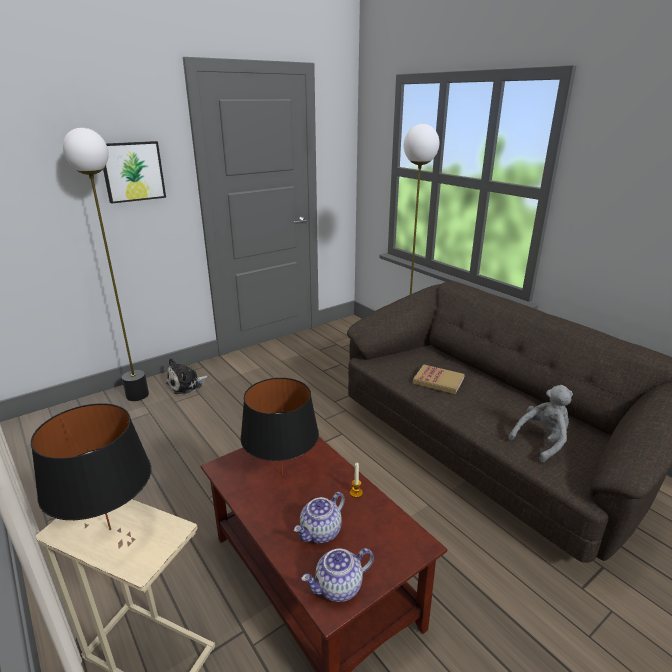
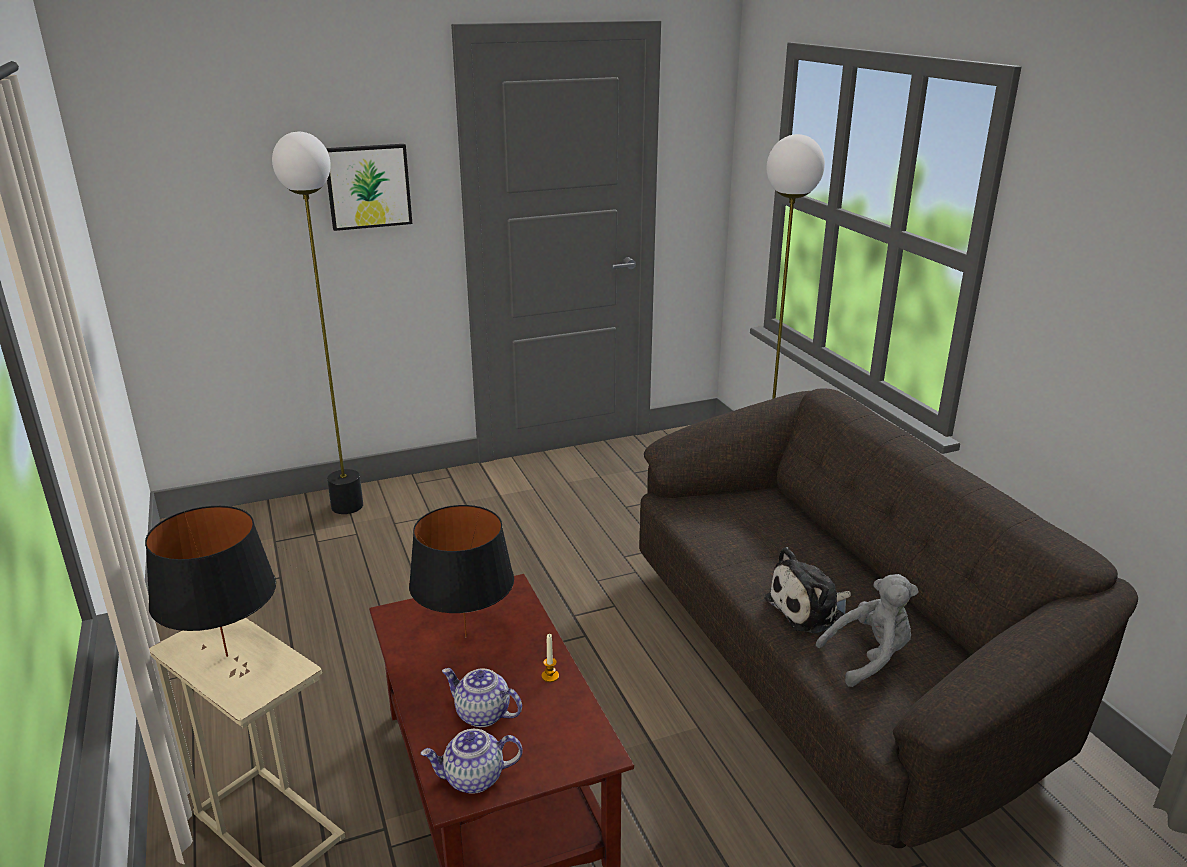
camera: 15 degrees right, 0 degrees up
(186, 385) = (418, 500): plush toy -> plush toy (810, 609)
(321, 532) = (482, 714): teapot -> teapot turned 60 degrees clockwise
(438, 381) = (759, 545): book -> none

